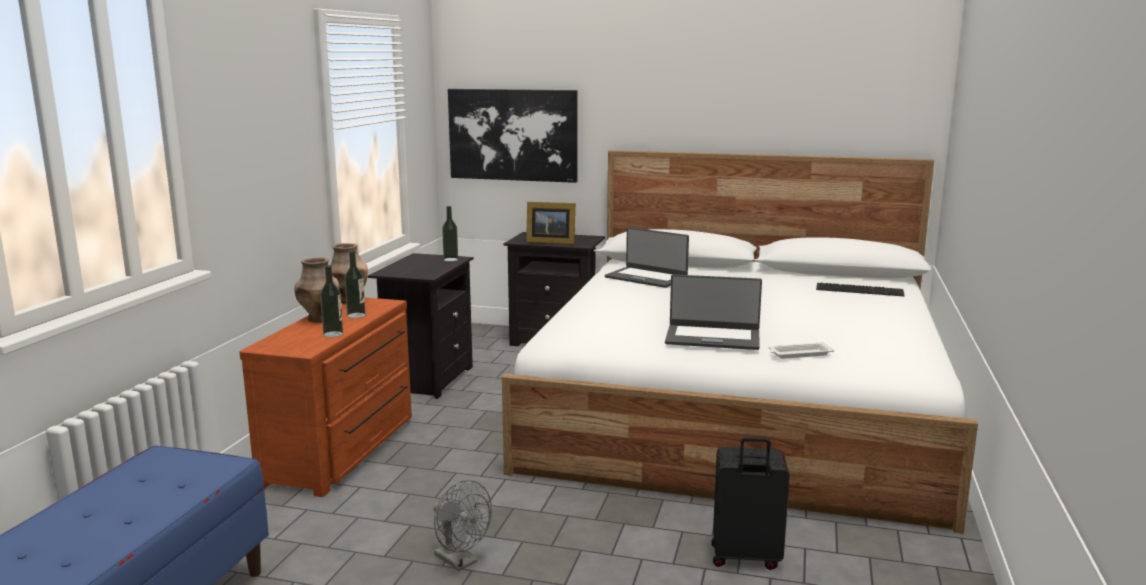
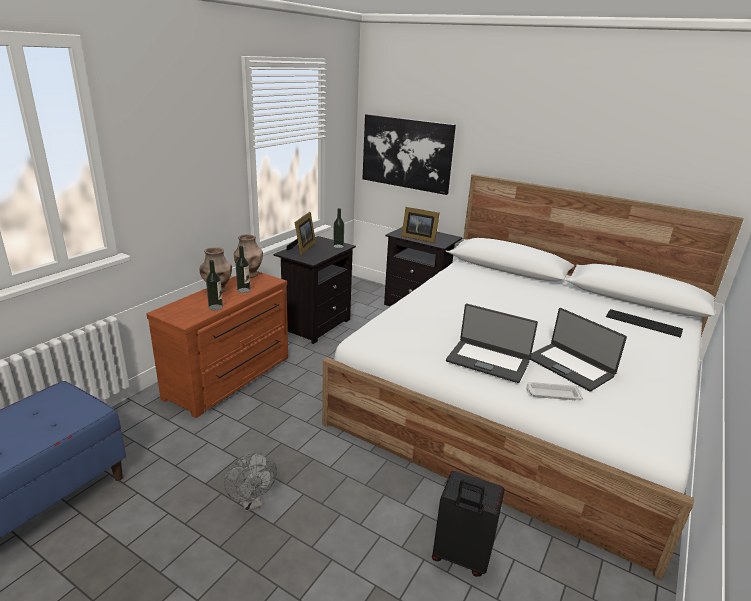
camera: 15 degrees right, 10 degrees up
(404, 266) = (303, 248): none -> picture frame
(646, 278) = (474, 282): laptop -> laptop (570, 366)

